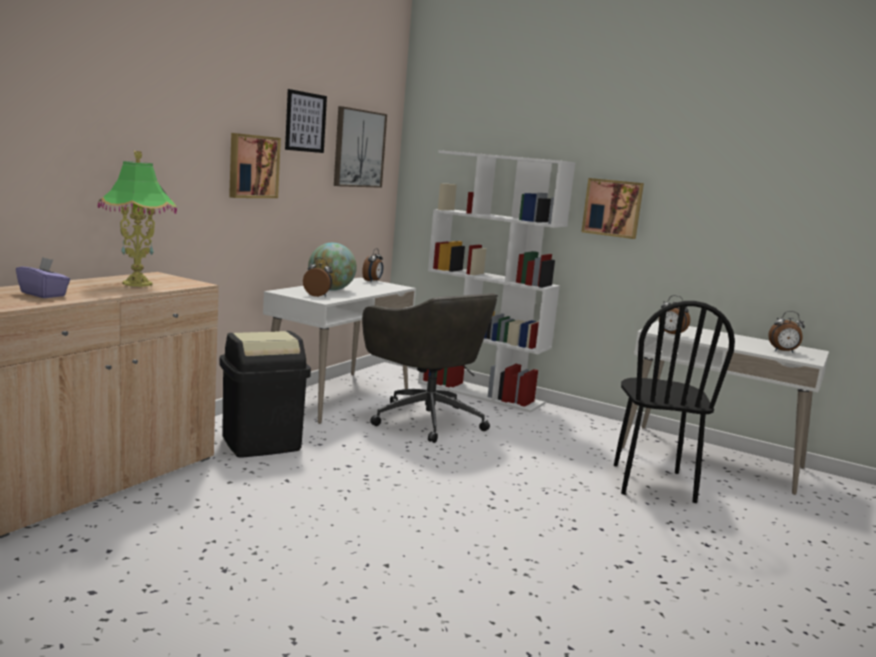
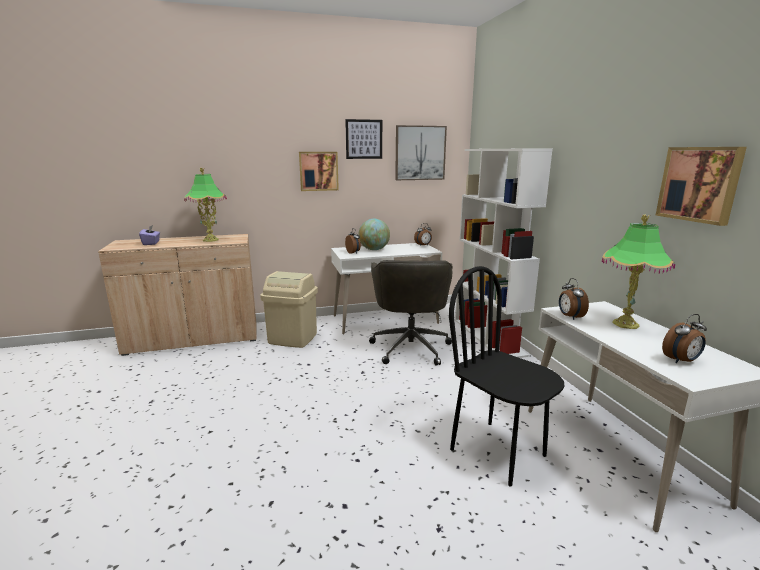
camera: 45 degrees right, 5 degrees up
(261, 443) = (293, 338): black trash can -> beige trash can
(613, 208) = (579, 189): picture -> picture (700, 184)
(652, 483) = (498, 451): black chair -> black chair turned 90 degrees clockwise
(709, 334) = (625, 324): none -> table lamp
(783, 351) = (681, 361): alarm clock -> alarm clock turned 75 degrees counterclockwise

